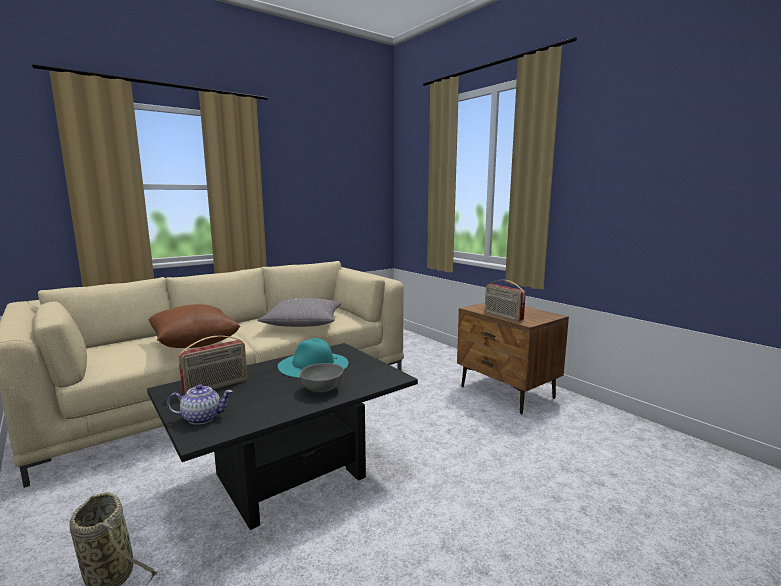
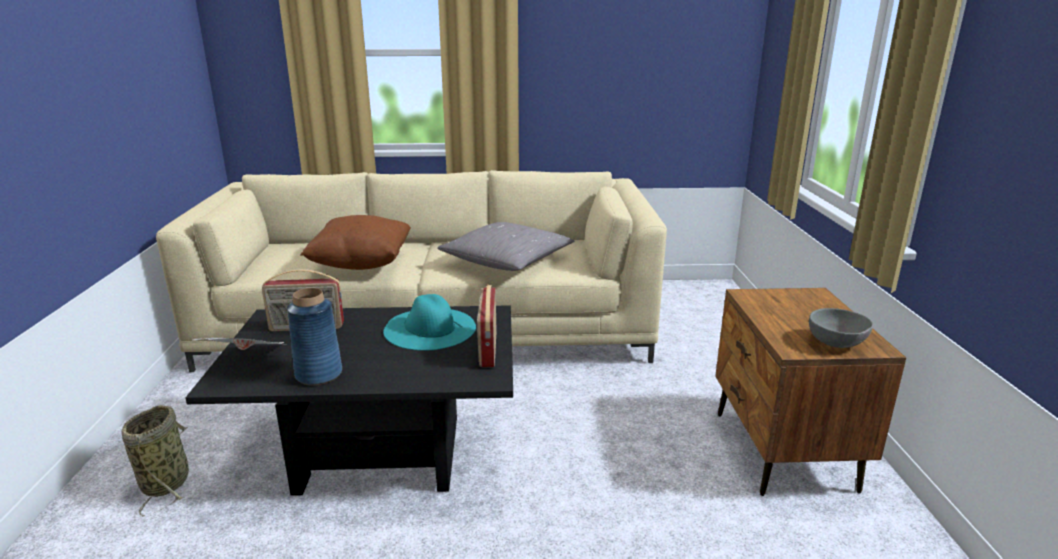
camera: 35 degrees right, 10 degrees up
(202, 418) = (249, 362): teapot -> newspaper
(276, 408) = (318, 374): none -> blue vase
(323, 390) = (390, 367): grey bowl -> grey bowl (837, 344)
(503, 316) = (772, 324): radio -> radio (487, 349)

